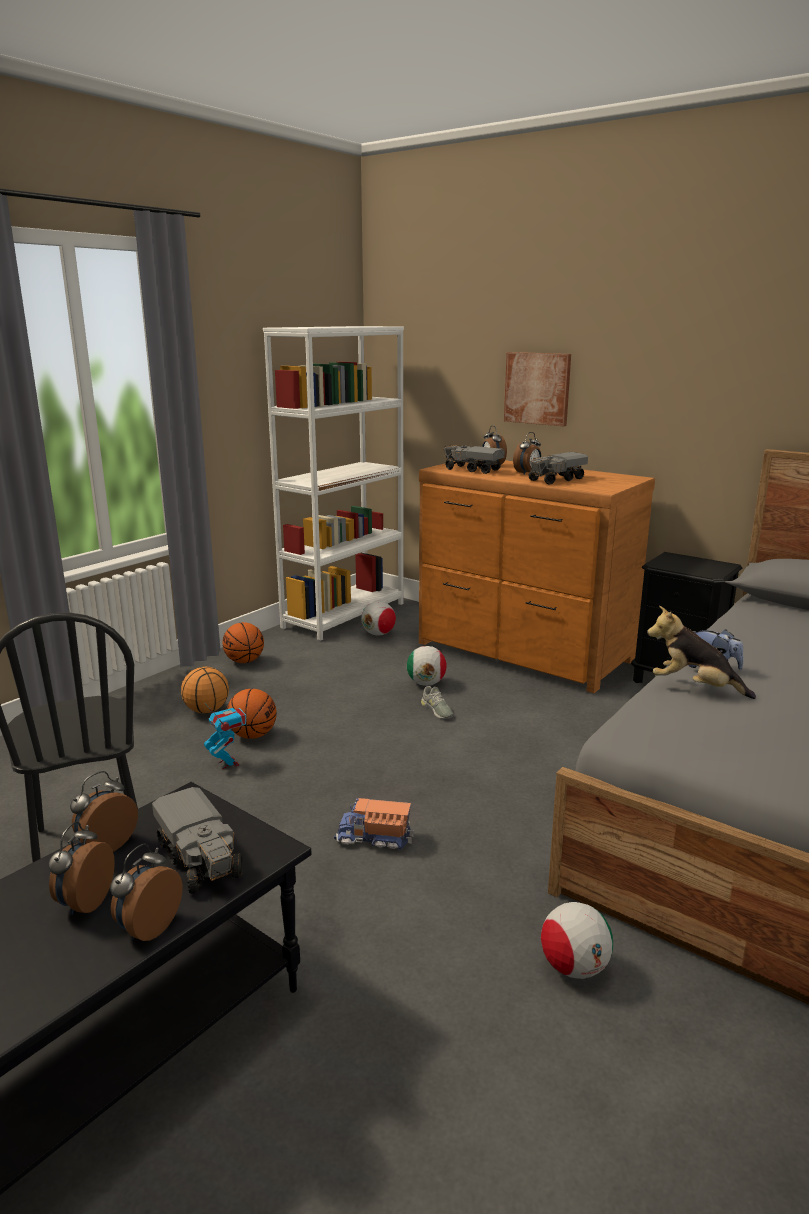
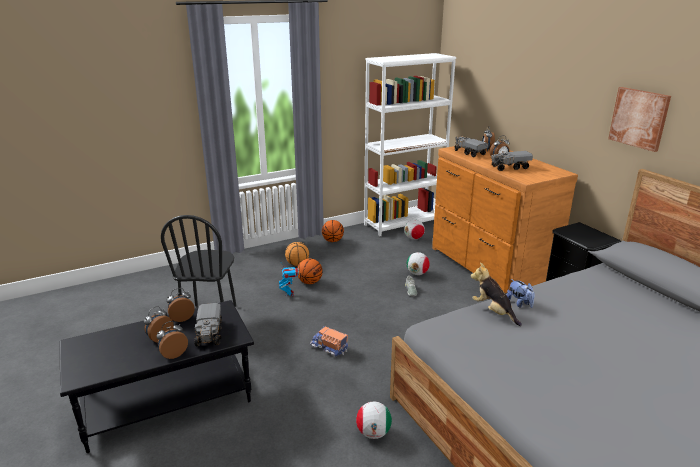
camera: 25 degrees right, 5 degrees up
(537, 388) = (523, 105): picture -> picture (639, 118)

